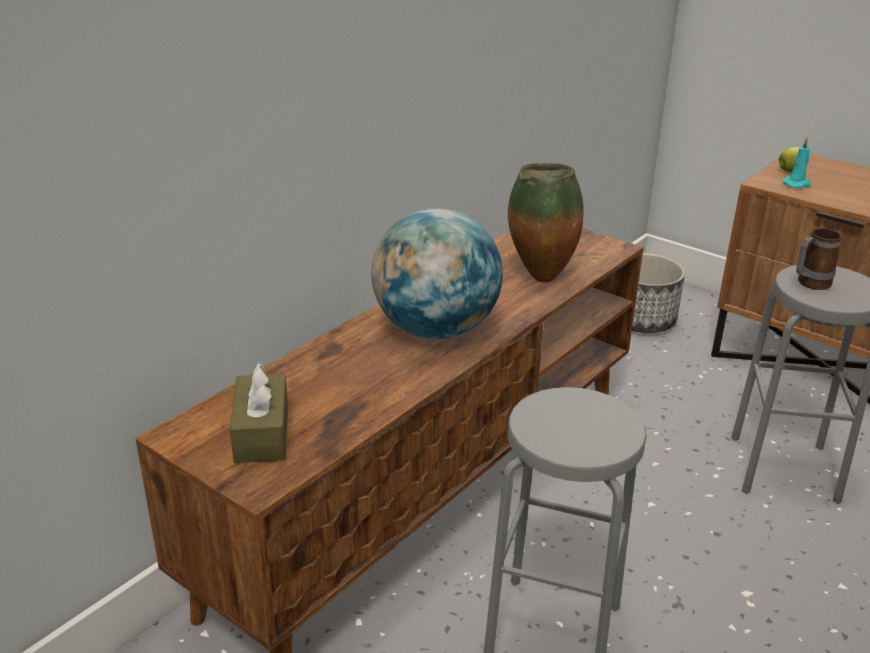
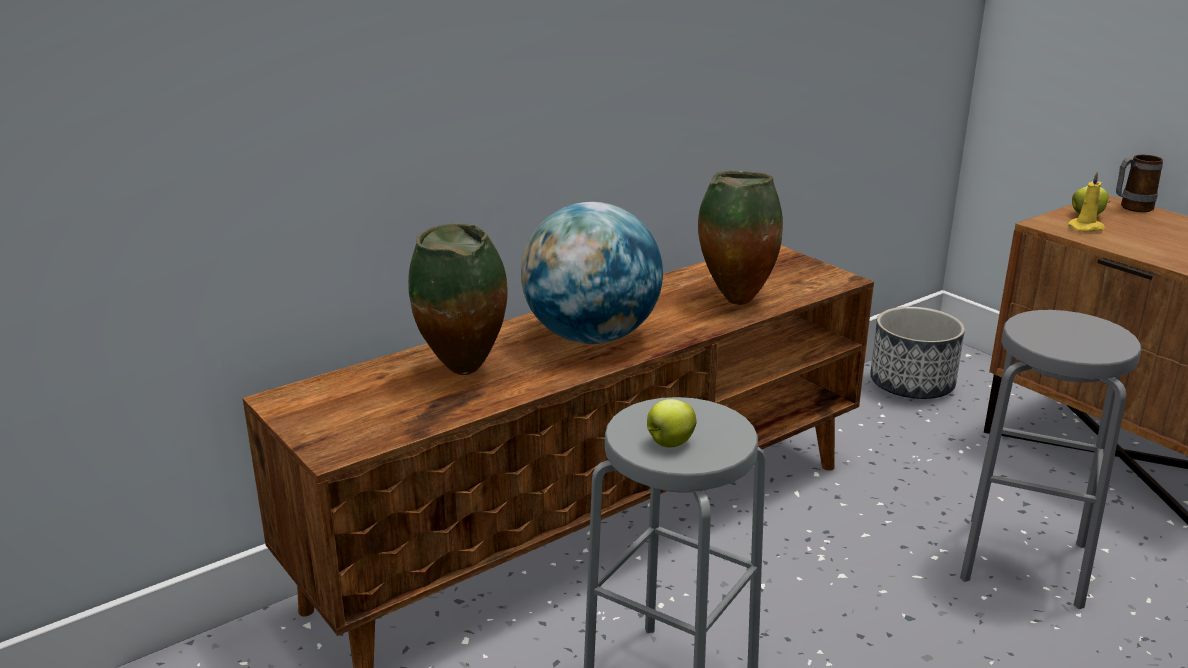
camera: 15 degrees right, 5 degrees down
(261, 433) = (362, 407): brown tissue box -> none
(339, 382) = (464, 372): none -> vase
(573, 437) = (669, 443): none -> apple
(797, 184) = (1087, 228): turquoise candle -> yellow candle
(809, 284) = (1044, 330): mug -> mug (1131, 208)

